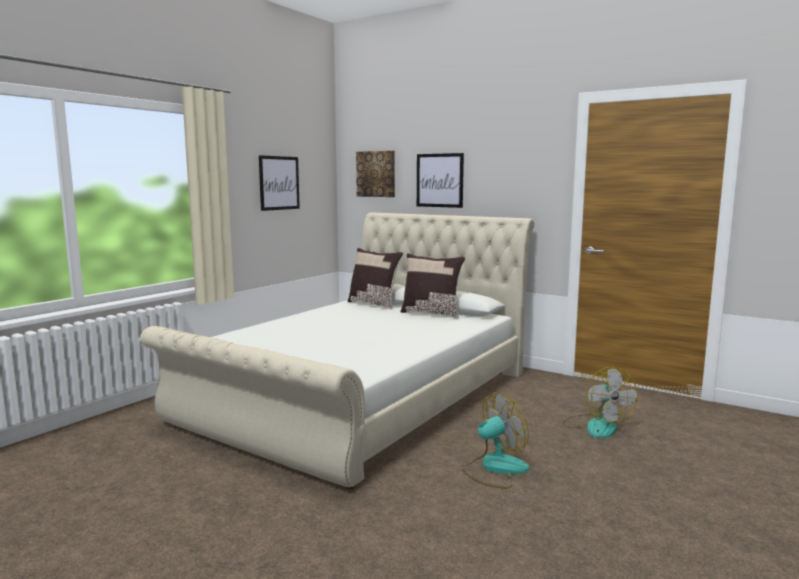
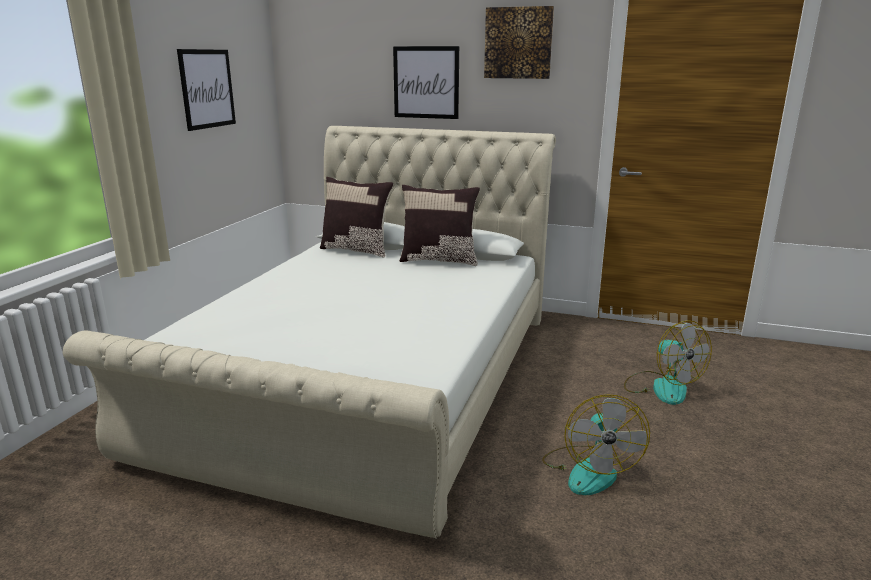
camera: 15 degrees left, 10 degrees up
(376, 174) = (334, 72): picture -> picture (518, 43)
(495, 468) = (589, 470): fan -> fan turned 135 degrees clockwise

